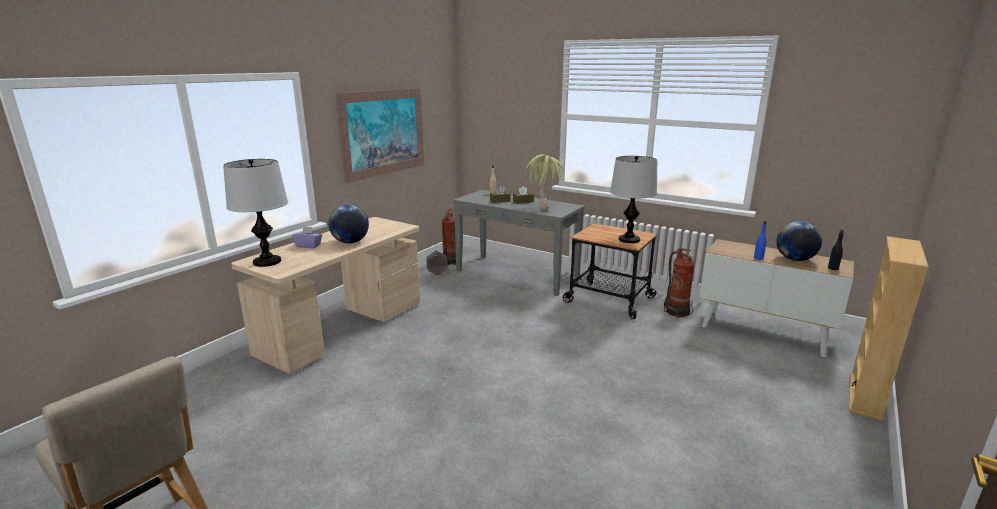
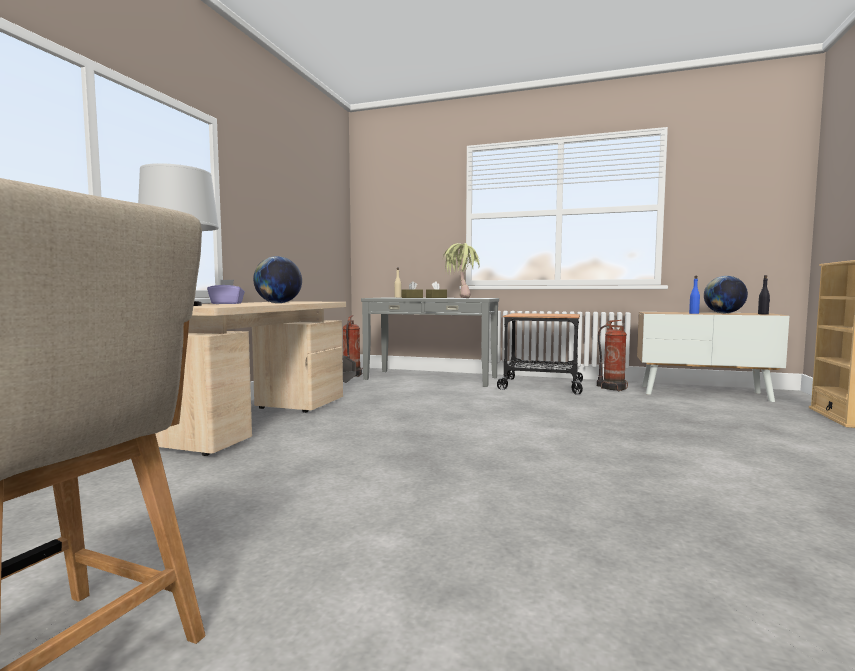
camera: 15 degrees left, 15 degrees down
(384, 132) = (291, 219): picture -> none
(629, 239) = (561, 315): table lamp -> none

